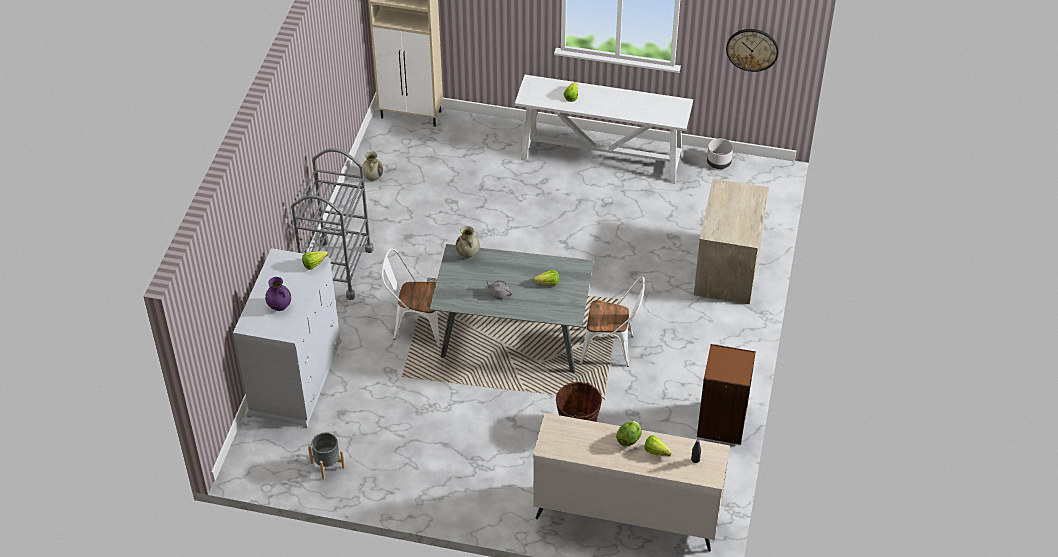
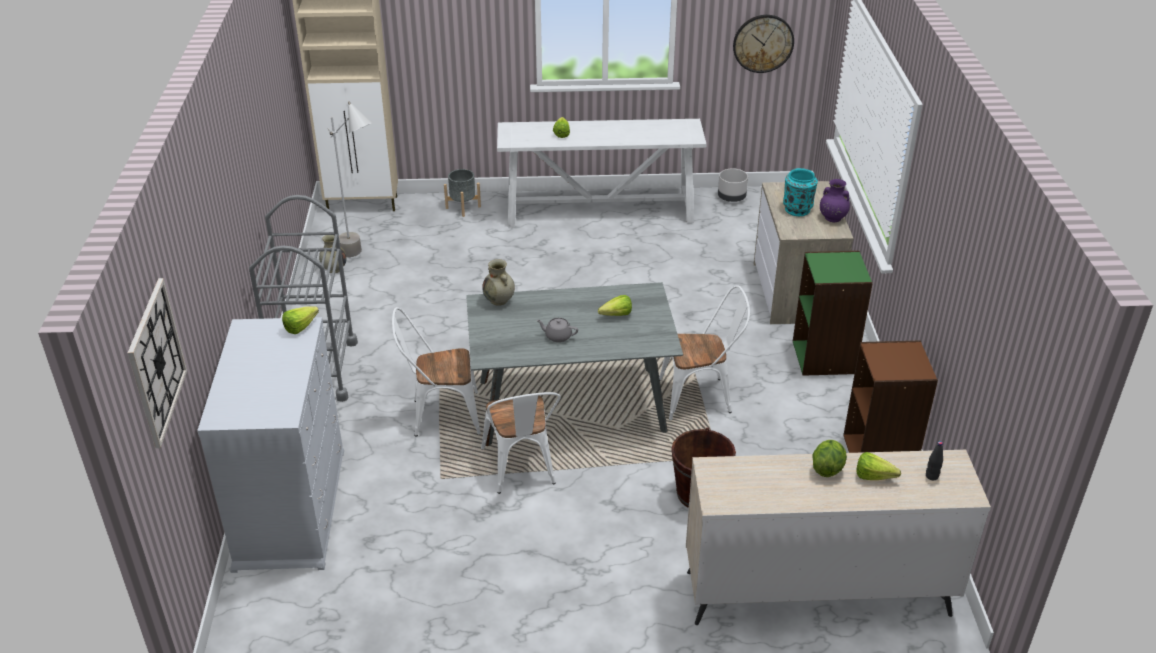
camera: 15 degrees left, 10 degrees down
(210, 297) = (156, 362): none -> wall clock
(279, 305) = (262, 384): purple vase -> purple vase (832, 218)
(327, 465) = (368, 614): grey planter -> grey planter (463, 207)
(397, 170) = (362, 257): none -> grey floor lamp
(459, 382) = (521, 470): none -> white chair
(722, 333) = (824, 357): none -> green bookcase
(727, 211) = (797, 209): none -> turquoise vase

